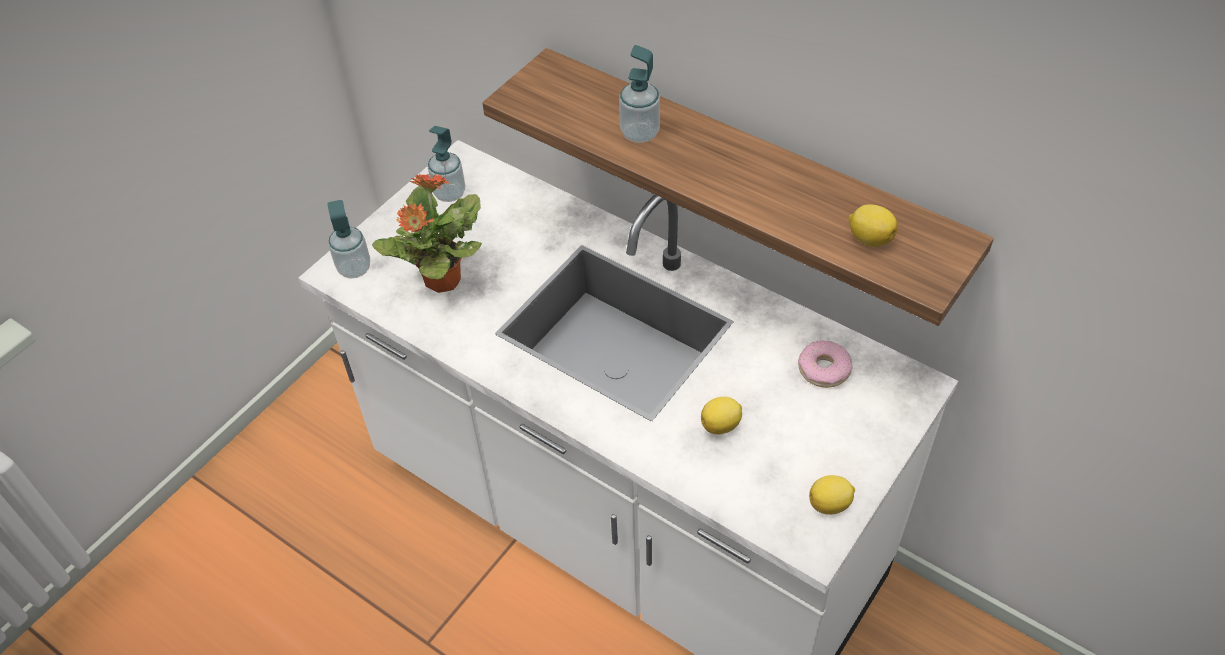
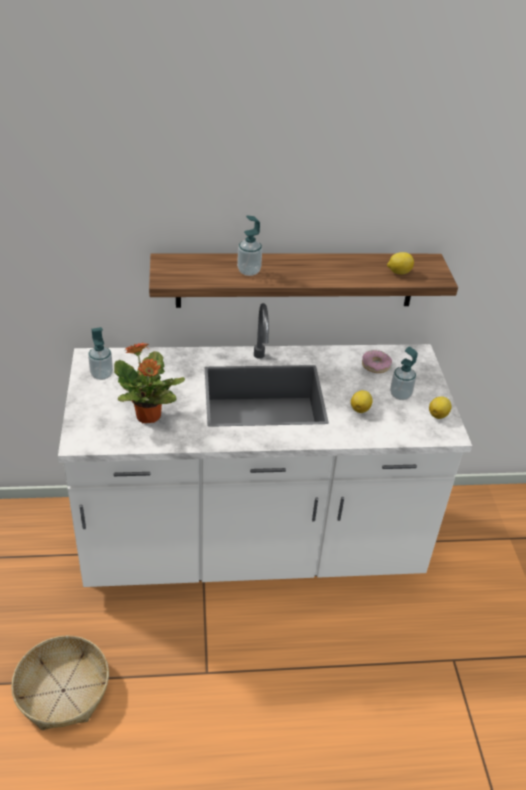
camera: 45 degrees left, 10 degrees down
(277, 553) = (63, 690): none -> basket
(354, 268) = (89, 435): soap dispenser -> soap dispenser (400, 395)

